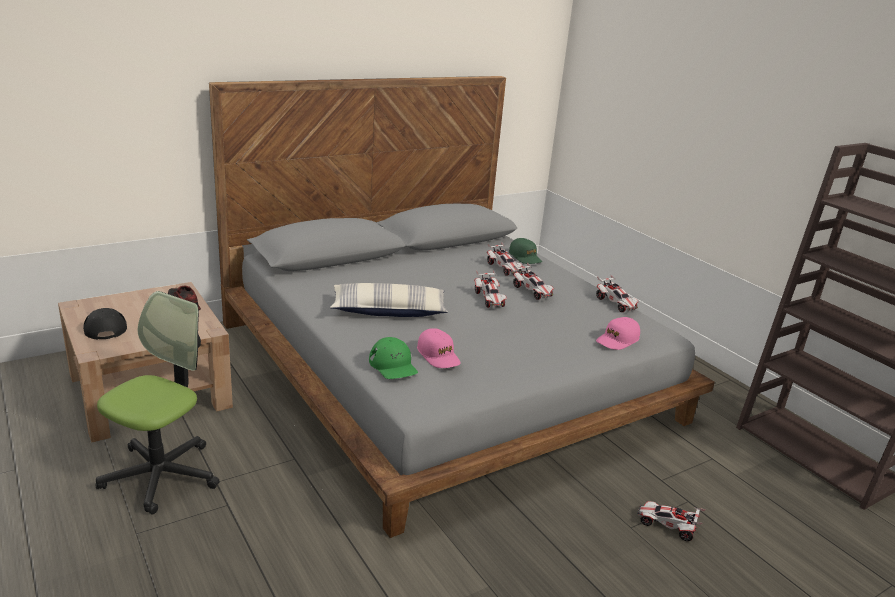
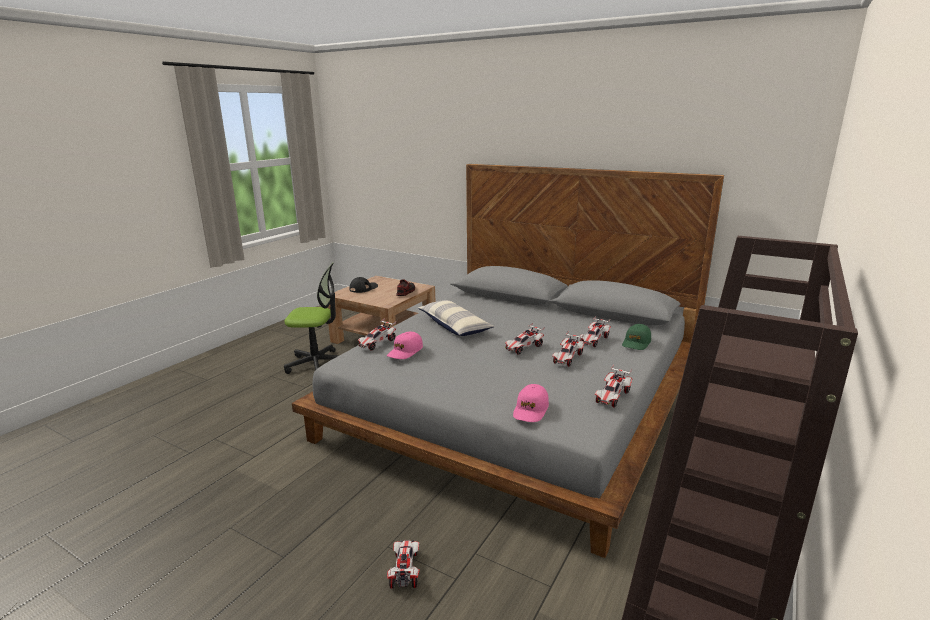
camera: 65 degrees right, 5 degrees down
(393, 365) = (377, 343): green cap -> toy car
(617, 340) = (531, 410): pink cap -> pink cap turned 90 degrees counterclockwise

